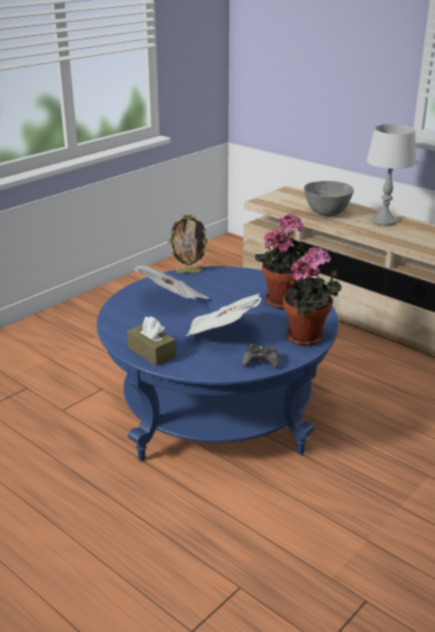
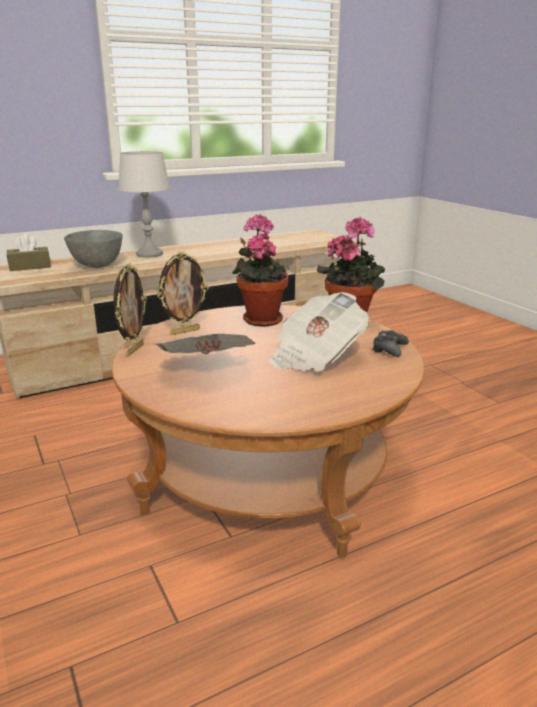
camera: 70 degrees left, 5 degrees down
(151, 352) = (340, 400): brown tissue box -> brown tissue box (30, 266)
(218, 409) = (268, 474): blue coffee table -> brown coffee table
(233, 279) = (185, 331): none -> picture frame

